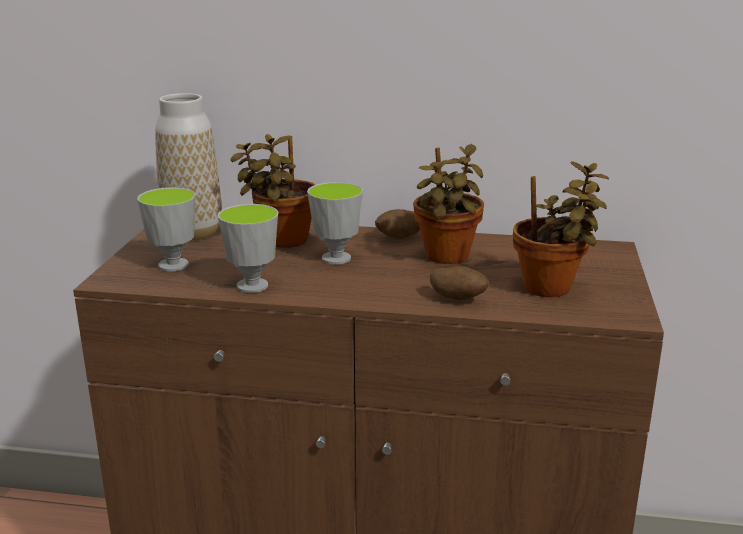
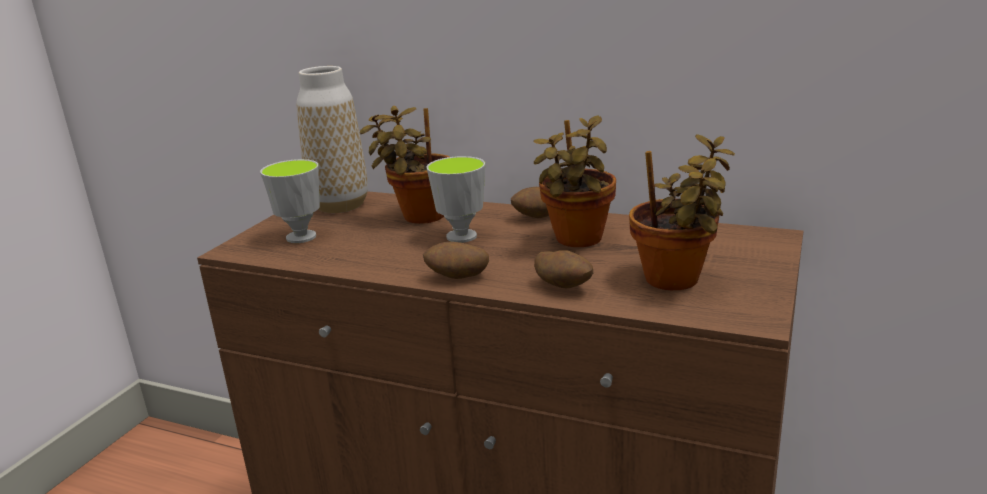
camera: 15 degrees right, 0 degrees up
(252, 286) = (361, 262): cup -> none
(356, 296) = (457, 278): none -> potato

